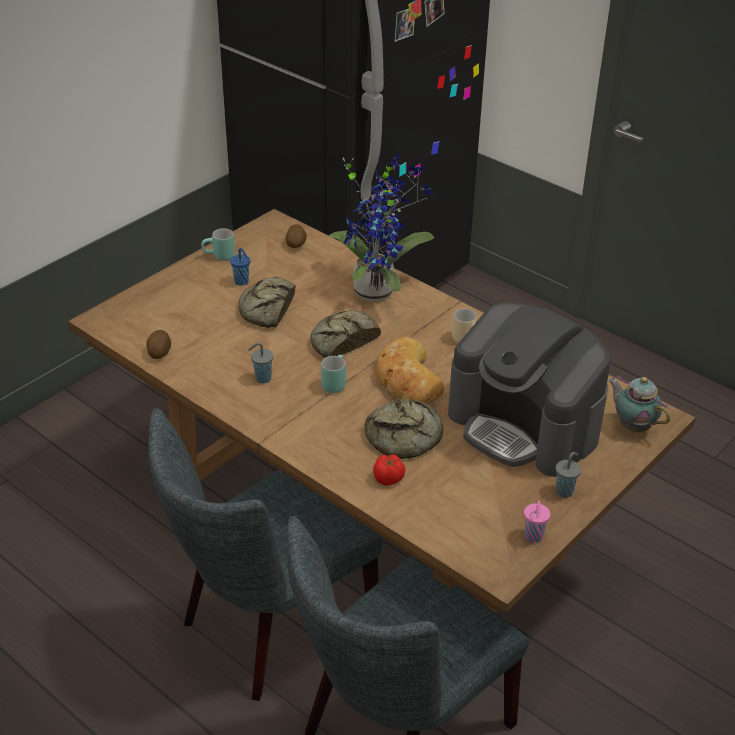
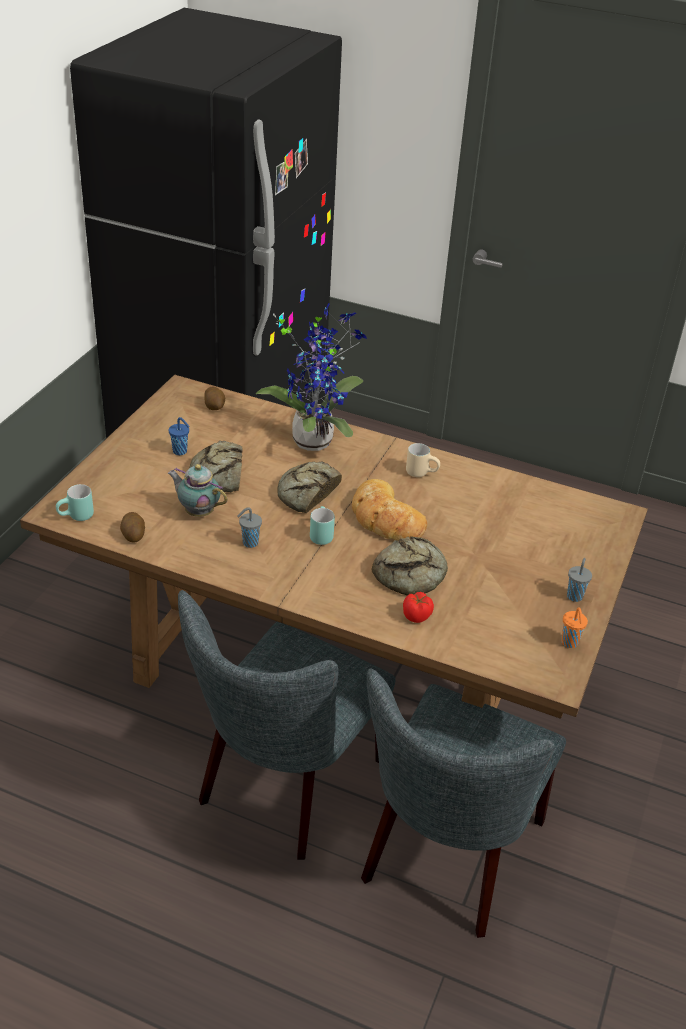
camera: 20 degrees left, 0 degrees up
(219, 257) = (145, 430): turquoise mug -> turquoise mug (76, 517)
(524, 425) = (511, 543): coffee machine -> none
(533, 537) = (569, 643): pink cup -> orange cup
(632, 426) = (601, 525): teapot -> teapot (198, 511)

